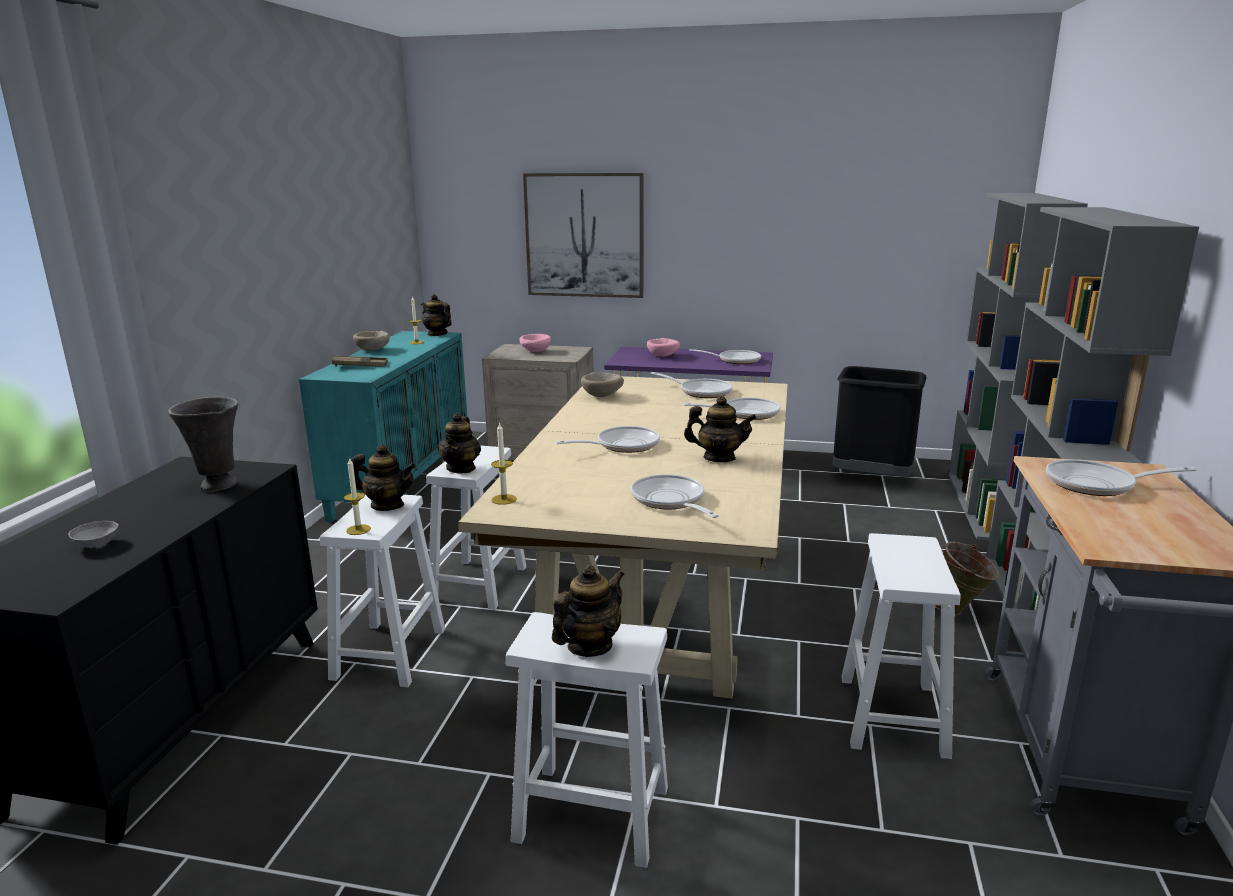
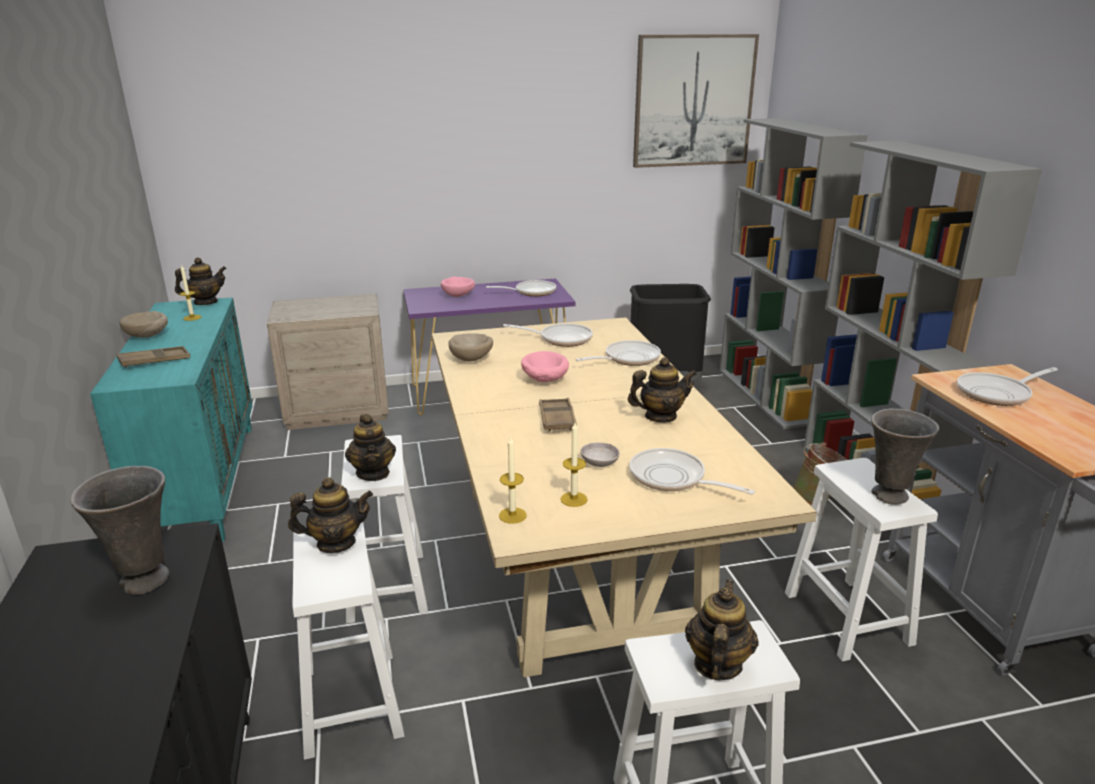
camera: 25 degrees left, 5 degrees up
(97, 544) = (59, 727): grey bowl -> grey bowl (599, 463)
(358, 529) = (333, 585): candle -> candle (574, 499)
(437, 334) = (205, 302): teapot -> teapot turned 135 degrees clockwise
(535, 351) = (320, 307): pink bowl -> pink bowl (544, 380)
(584, 235) = (353, 174): picture -> picture (693, 101)
(622, 445) = (557, 419): frying pan -> brown tray
(920, 571) = (889, 496): none -> grey vase

